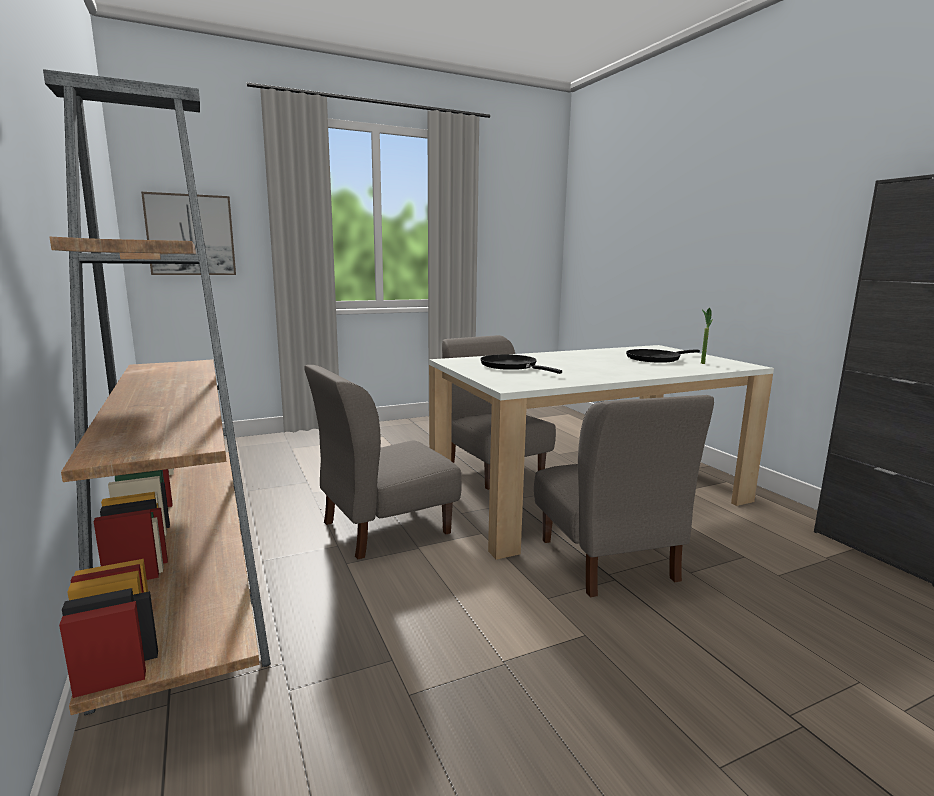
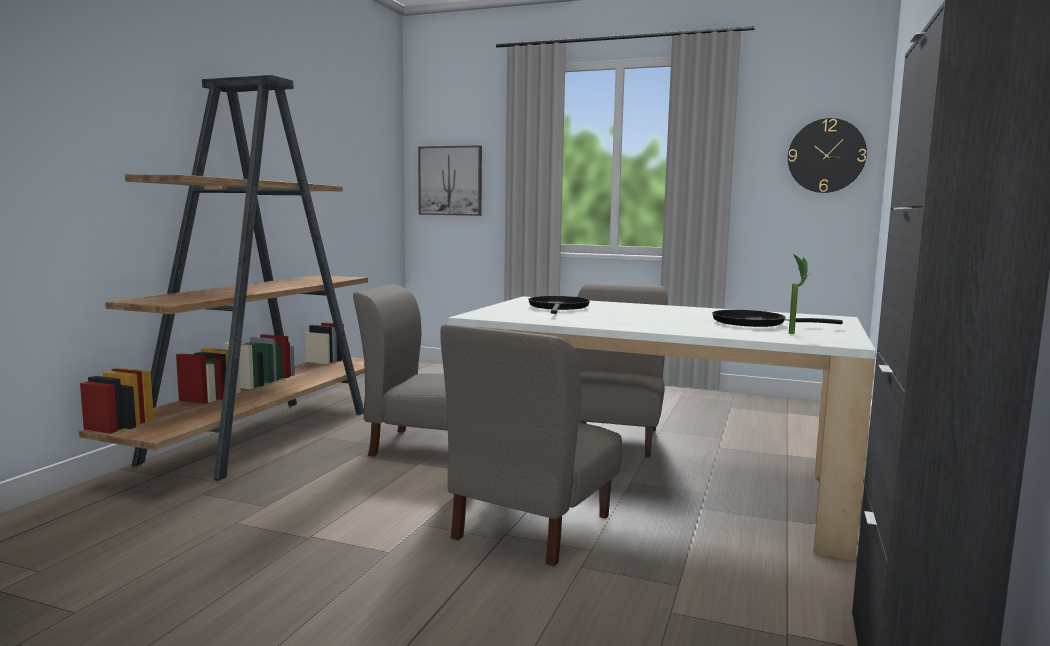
camera: 45 degrees right, 5 degrees down
(531, 225) = (826, 155): none -> wall clock

